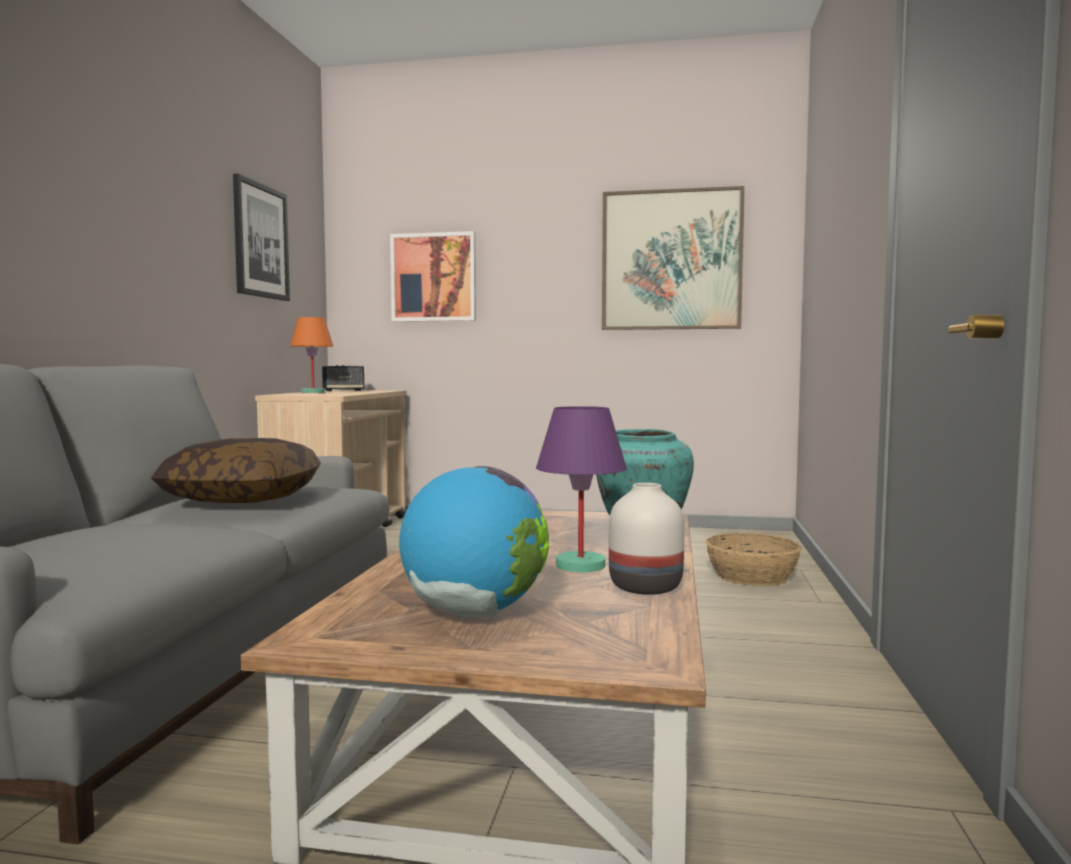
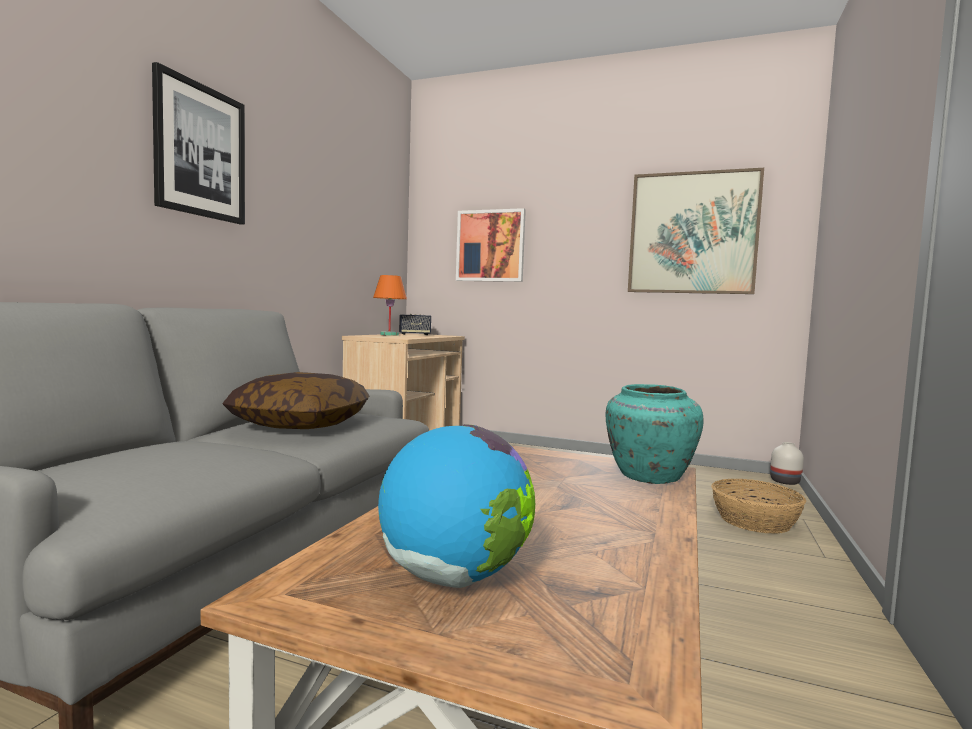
camera: 10 degrees right, 0 degrees up
(260, 241) = (353, 214): picture -> picture (200, 151)
(580, 566) = (579, 522): purple table lamp -> none
(646, 586) = (643, 558): white vase -> white vase (785, 481)

